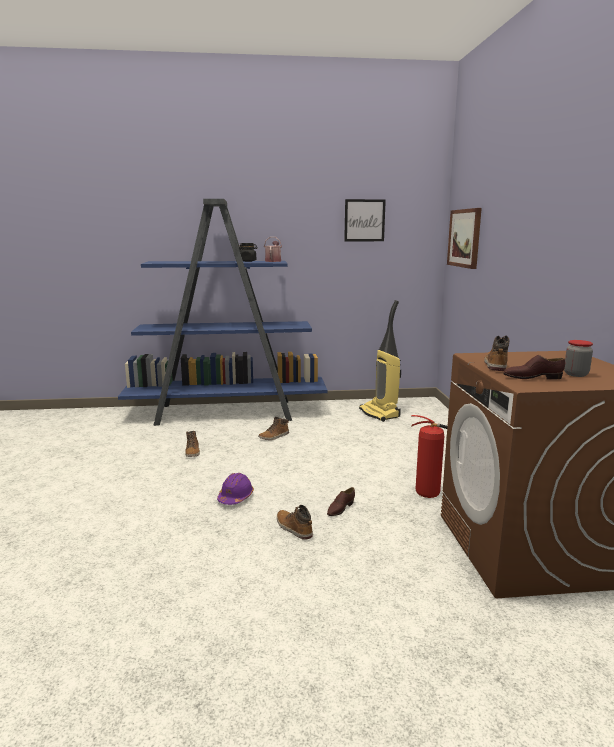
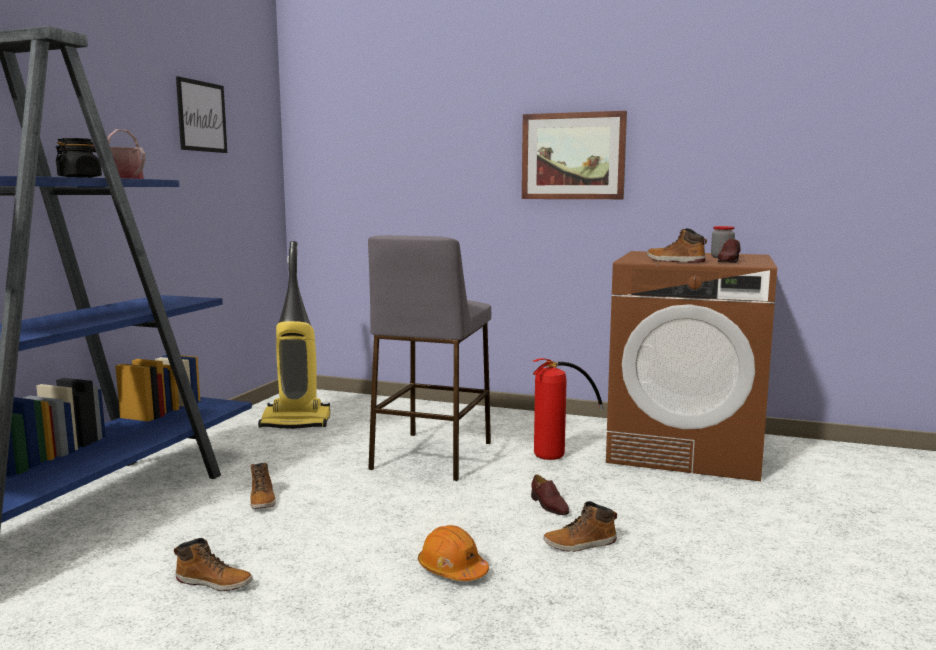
camera: 65 degrees left, 5 degrees down
(235, 497) = (452, 569): purple hard hat -> orange hard hat
(376, 458) = (432, 456): none -> grey stool
(464, 238) = (346, 151): picture -> picture (573, 156)

